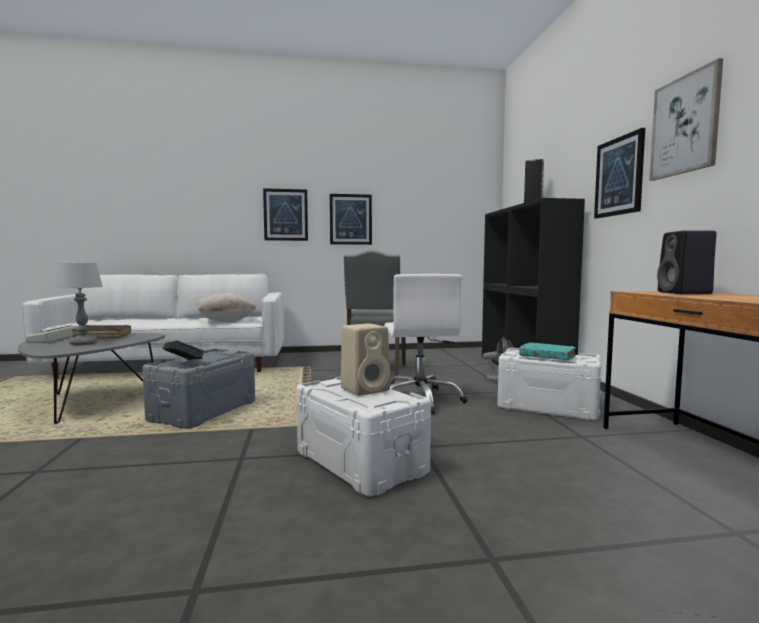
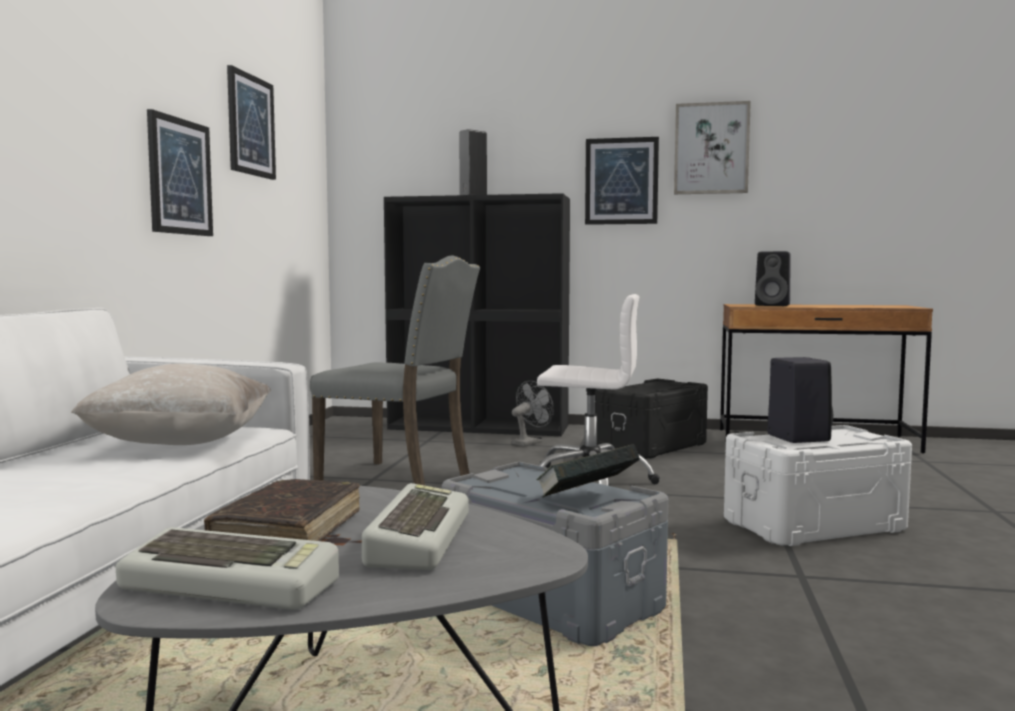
camera: 70 degrees left, 0 degrees up
(84, 343) = (416, 538): table lamp -> keyboard
(285, 215) = (74, 146): picture -> picture (250, 125)
(366, 389) = (796, 437): beige speaker -> black speaker
(547, 357) = (653, 388): turquoise book -> none
(547, 407) = (652, 446): white storage box -> black storage box

